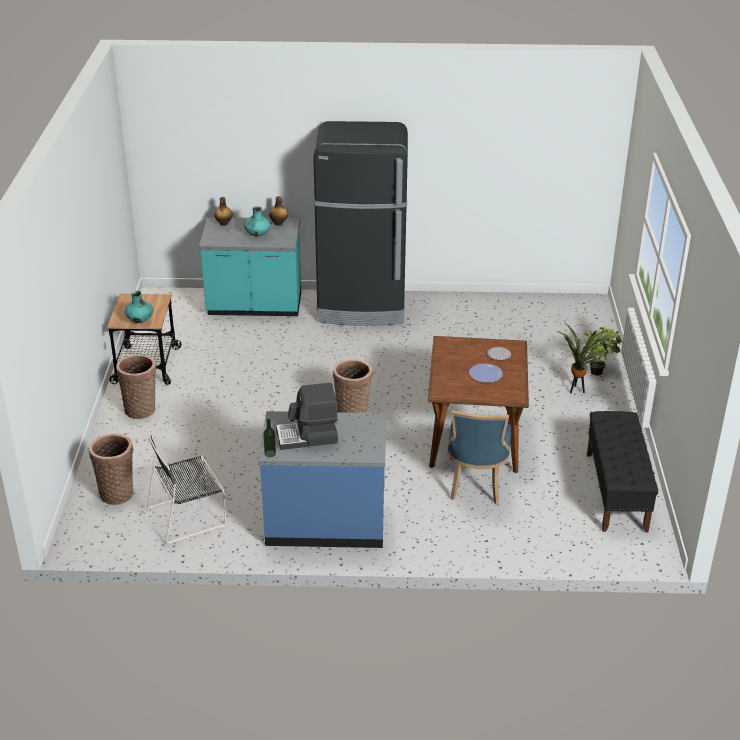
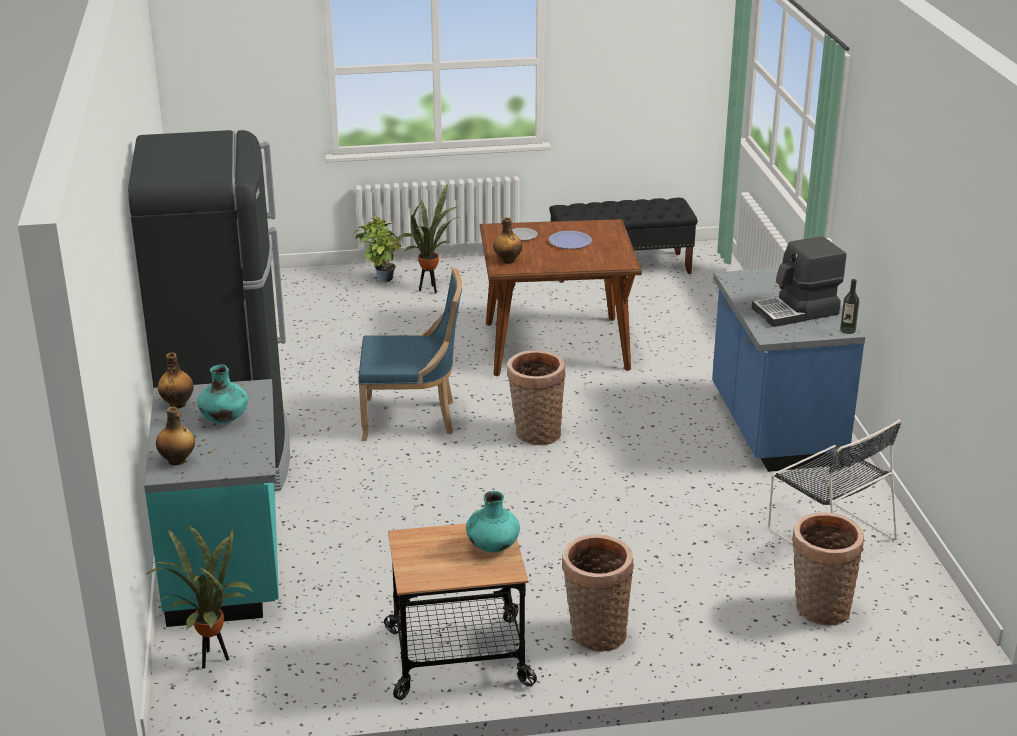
camera: 100 degrees left, 5 degrees down
(183, 301) = (211, 660): none -> potted plant
(307, 437) = (796, 311): coffee machine -> coffee machine turned 90 degrees clockwise
(456, 344) = (507, 260): none -> bottle
(476, 483) = (646, 340): blue chair -> blue chair (412, 418)

